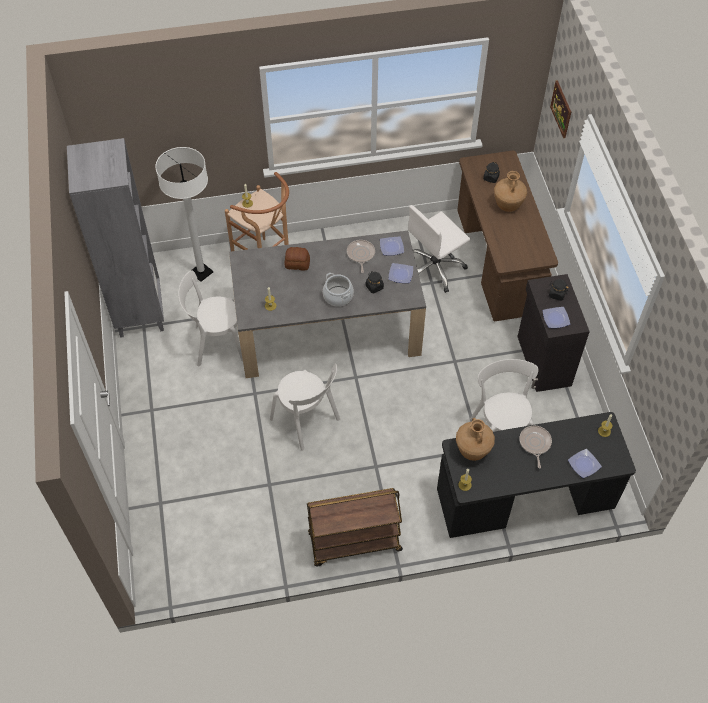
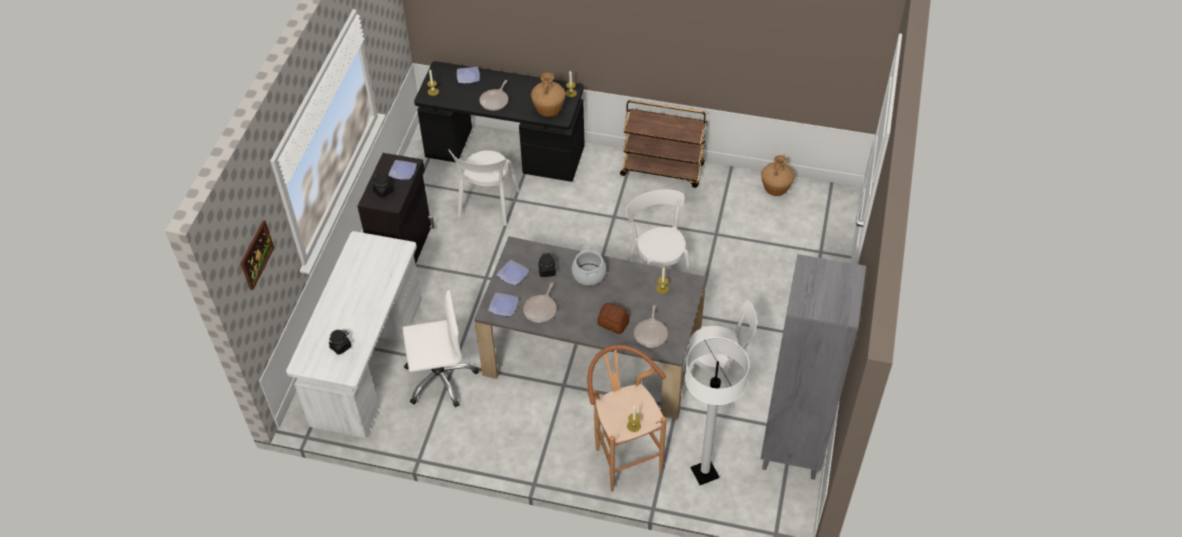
camera: 155 degrees left, 5 degrees down
(263, 266) = (651, 334): none -> frying pan
(498, 261) = (368, 361): brown desk -> white desk
(507, 206) = (350, 307): brown vase -> brown vase (775, 190)

